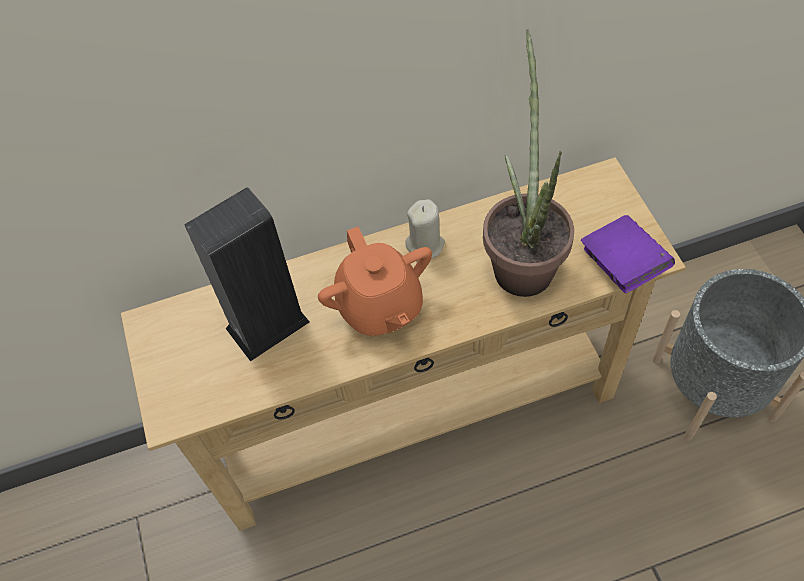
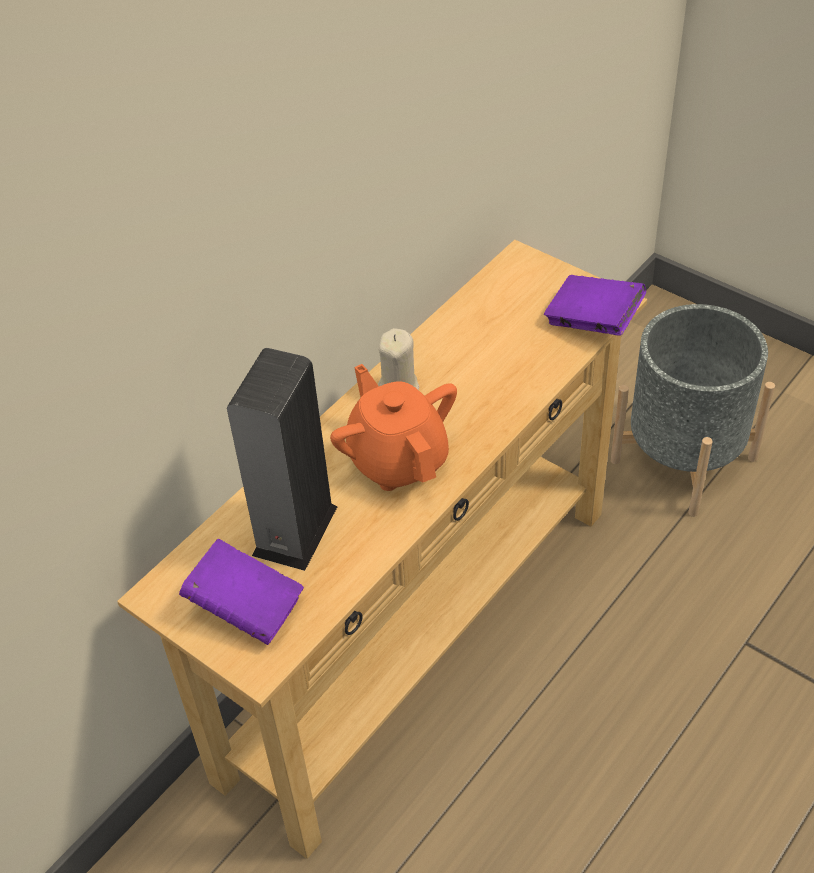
camera: 35 degrees left, 10 degrees down
(192, 367) = (246, 607): none -> purple book
(380, 306) = (398, 459): orange teapot -> orange teapot turned 150 degrees counterclockwise
(522, 260) = (501, 358): potted plant -> none

